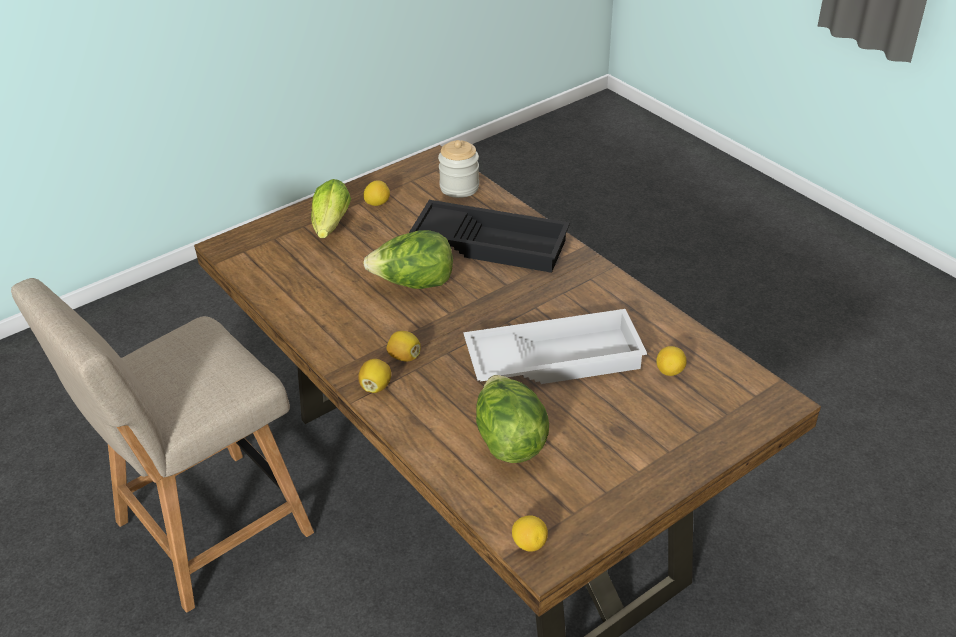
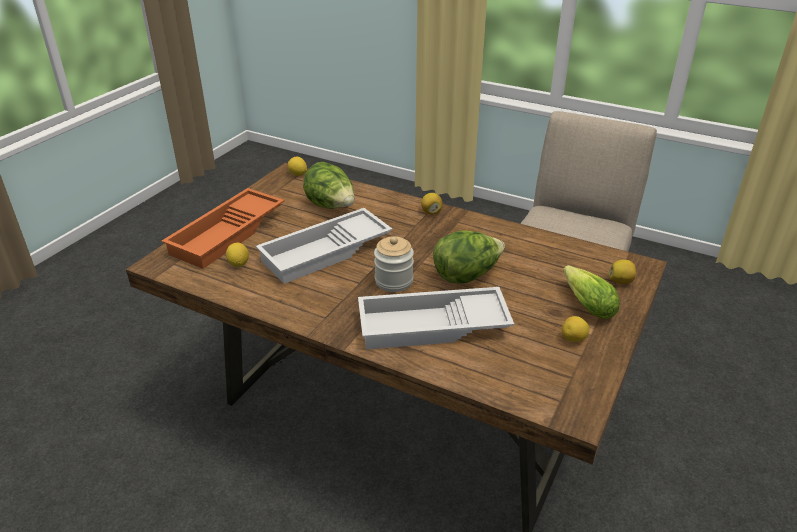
camera: 155 degrees right, 5 degrees down
(404, 357) = (428, 230): lemon -> lemon (621, 281)
(459, 187) = (514, 383): jar -> jar (394, 281)
(492, 243) = (432, 327): black tray -> white tray
(677, 427) = (228, 234): none -> orange tray

